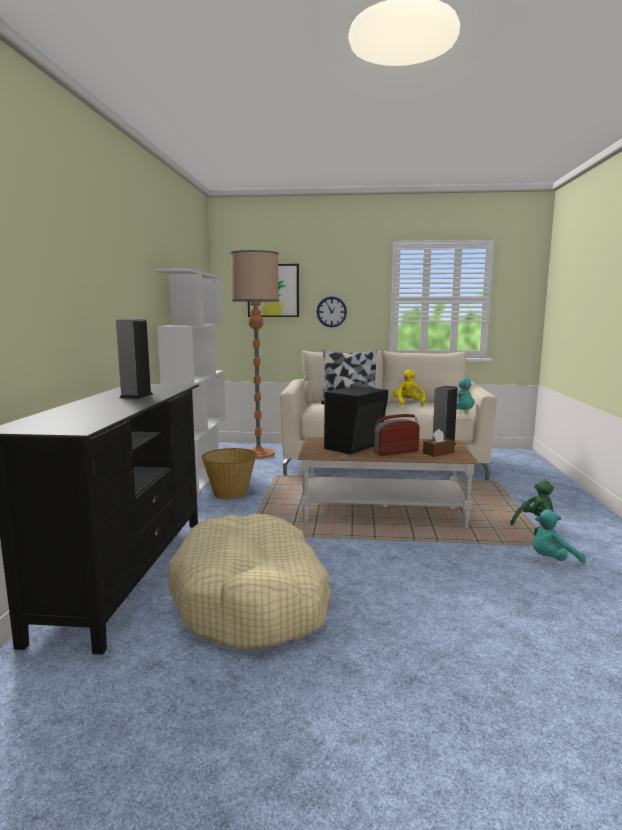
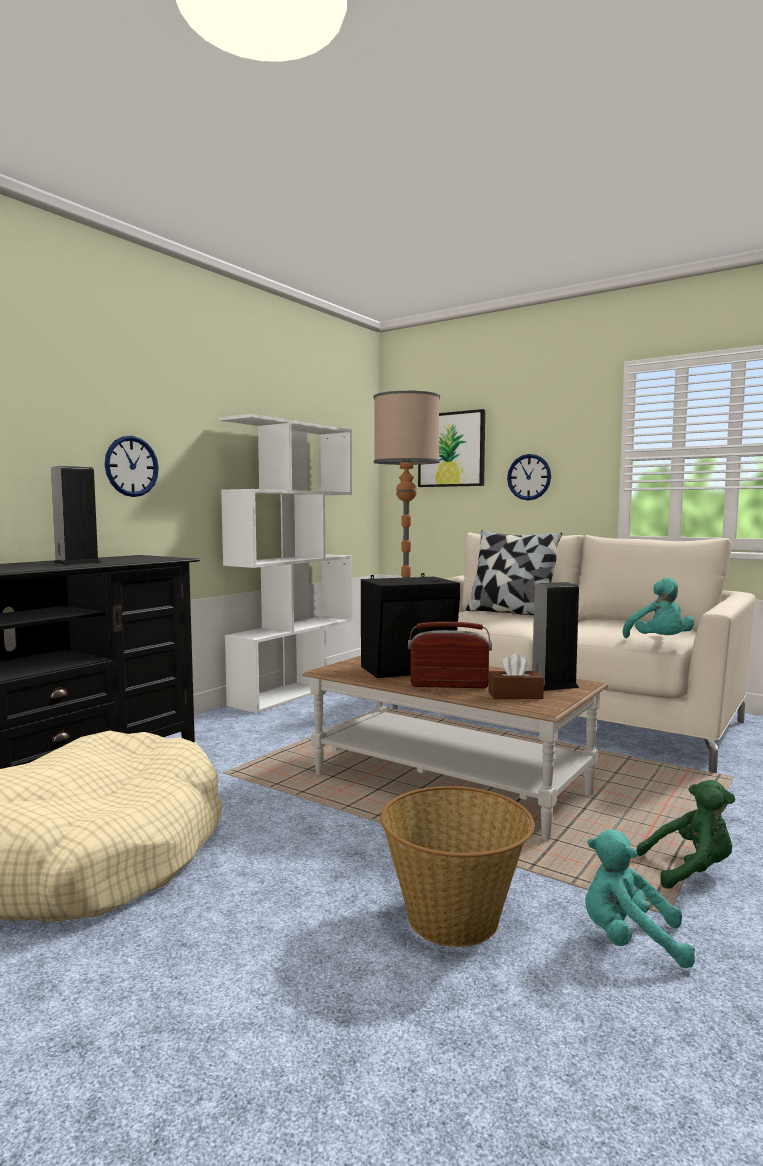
camera: 30 degrees right, 5 degrees down
(118, 312) = (131, 466): none -> wall clock
(231, 493) = (293, 719): basket -> basket (455, 918)
(408, 403) = (603, 621): yellow plush toy -> none

